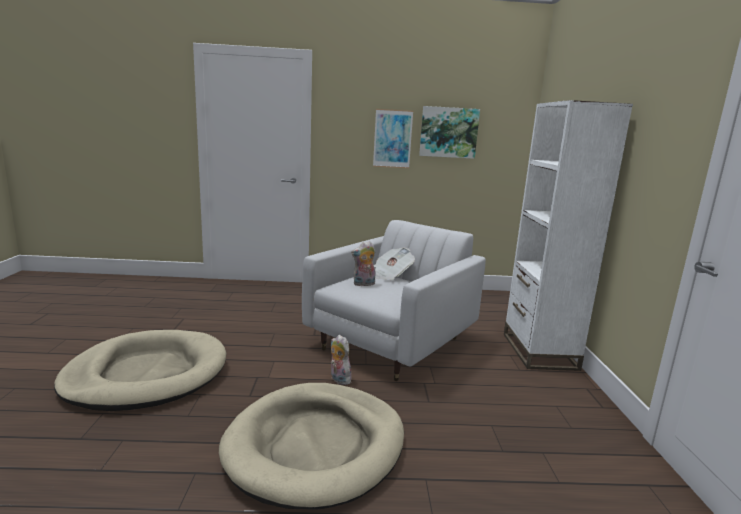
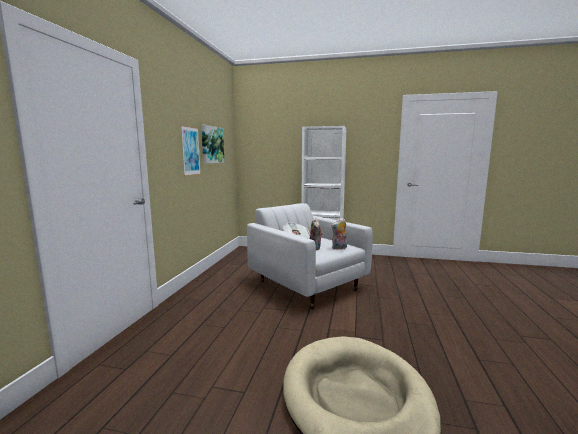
camera: 75 degrees left, 5 degrees down
(316, 446) = (431, 318): beige dog bed -> none
(338, 379) = (356, 306): plush toy -> plush toy (339, 248)

